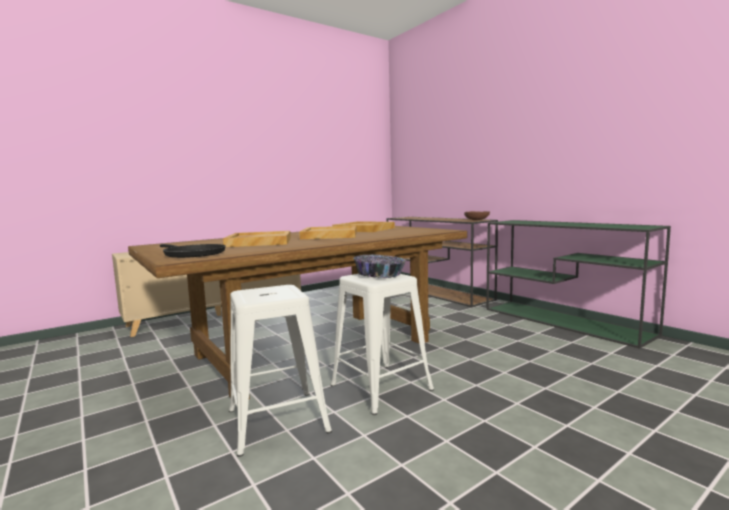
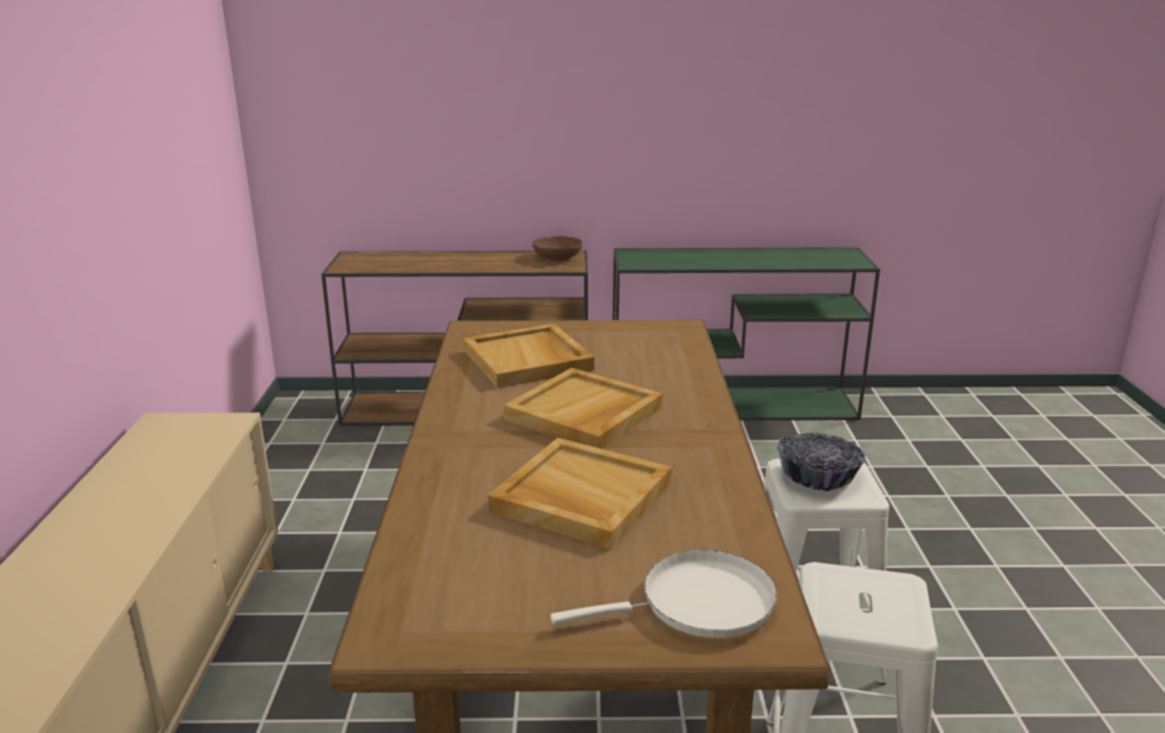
camera: 55 degrees left, 15 degrees up
(192, 254) = (698, 603): black frying pan -> white frying pan

